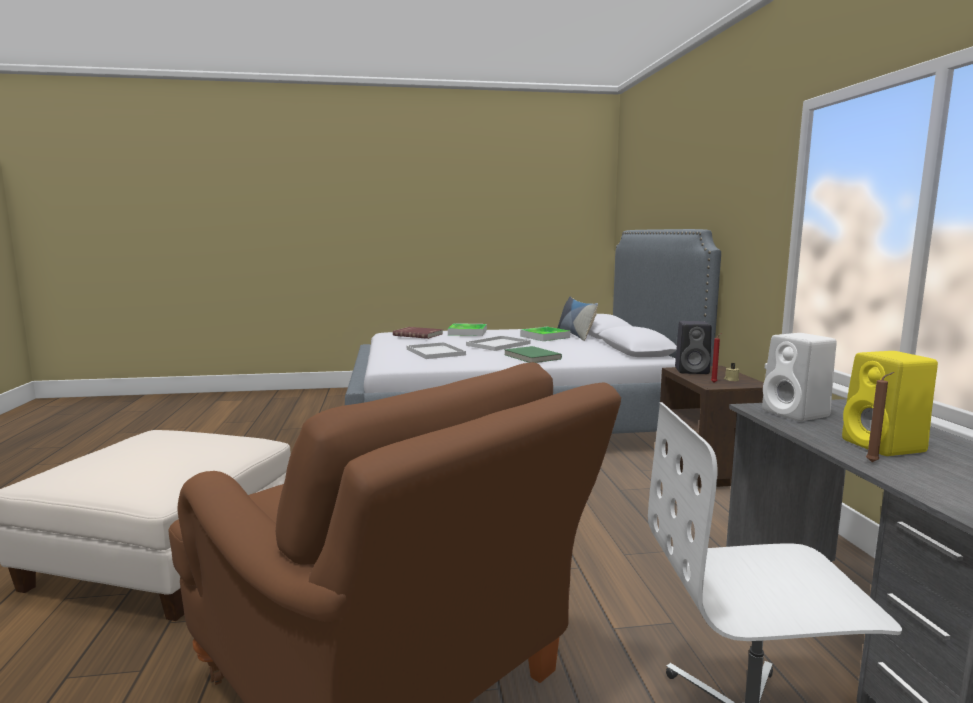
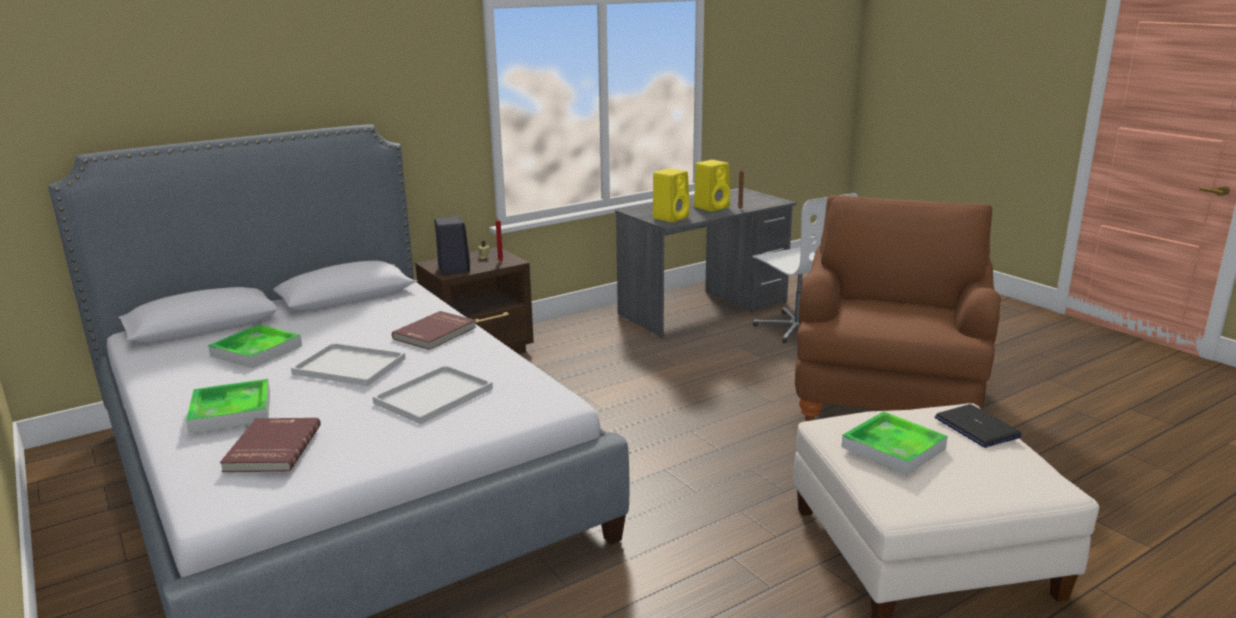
camera: 115 degrees left, 10 degrees up
(132, 476) = (976, 427): none -> laptop
(188, 442) = (893, 448): none -> tray
(531, 357) = (436, 333): green book -> red book
(576, 334) = (220, 337): pillow -> none
(797, 414) = (671, 217): white speaker -> yellow speaker

